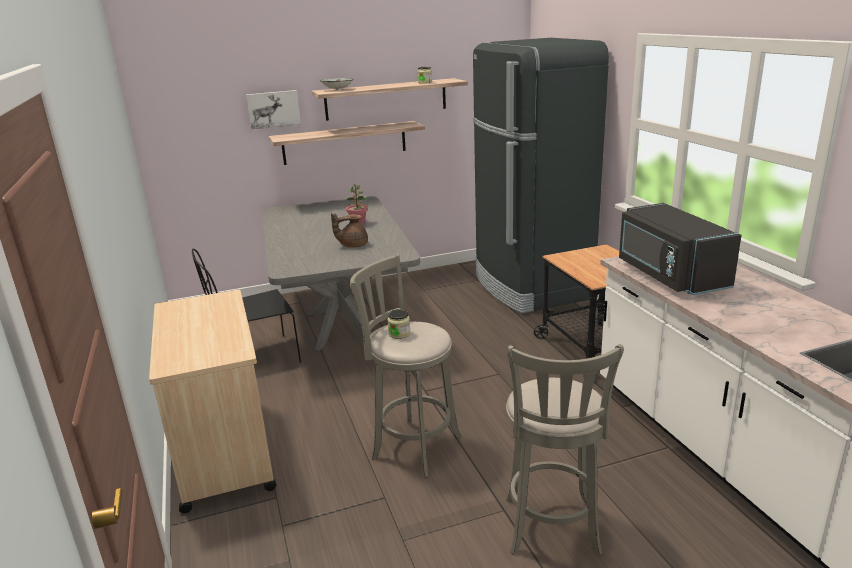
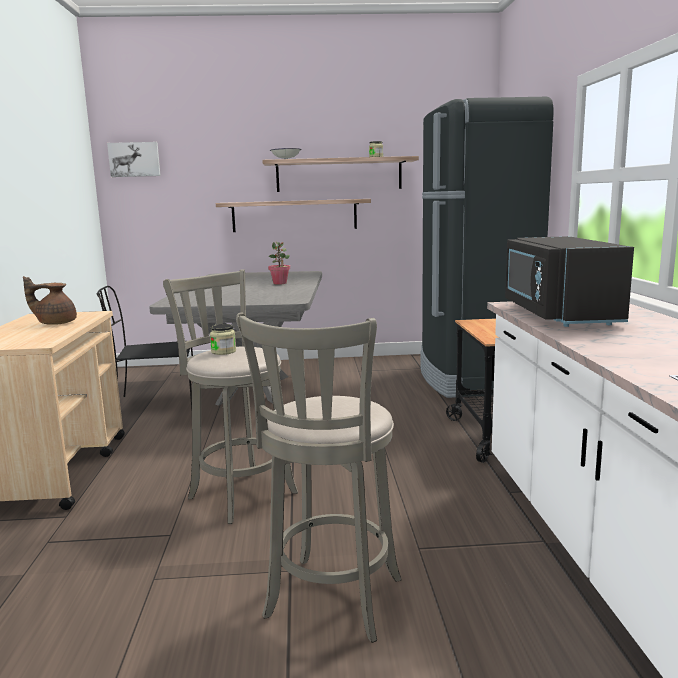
camera: 15 degrees right, 10 degrees down
(273, 109) = (226, 177): picture -> picture (134, 159)
(352, 245) = (254, 293): brown teapot -> brown teapot (55, 323)

